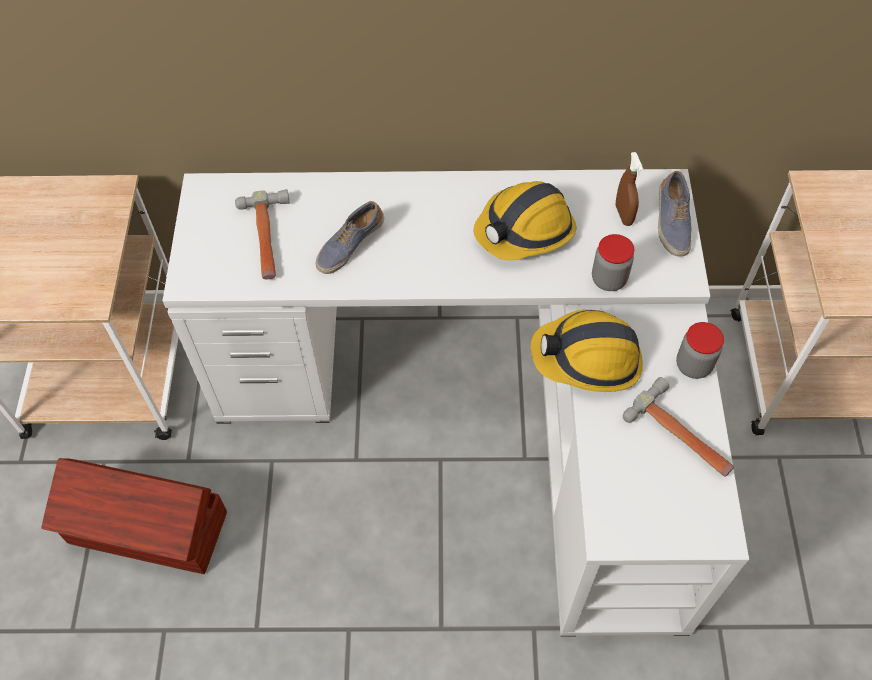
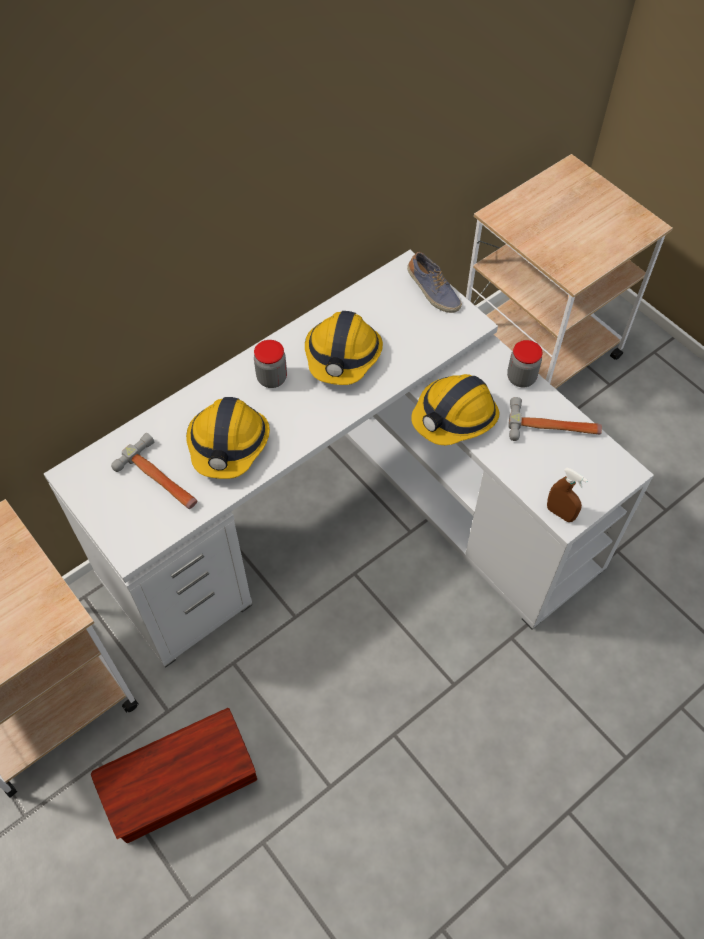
camera: 40 degrees left, 0 degrees up
(349, 245) = (229, 444): shoe -> hard hat
(608, 279) = (427, 354): jar -> jar (272, 378)
(623, 215) = (398, 305): brown spray bottle -> brown spray bottle (560, 513)

